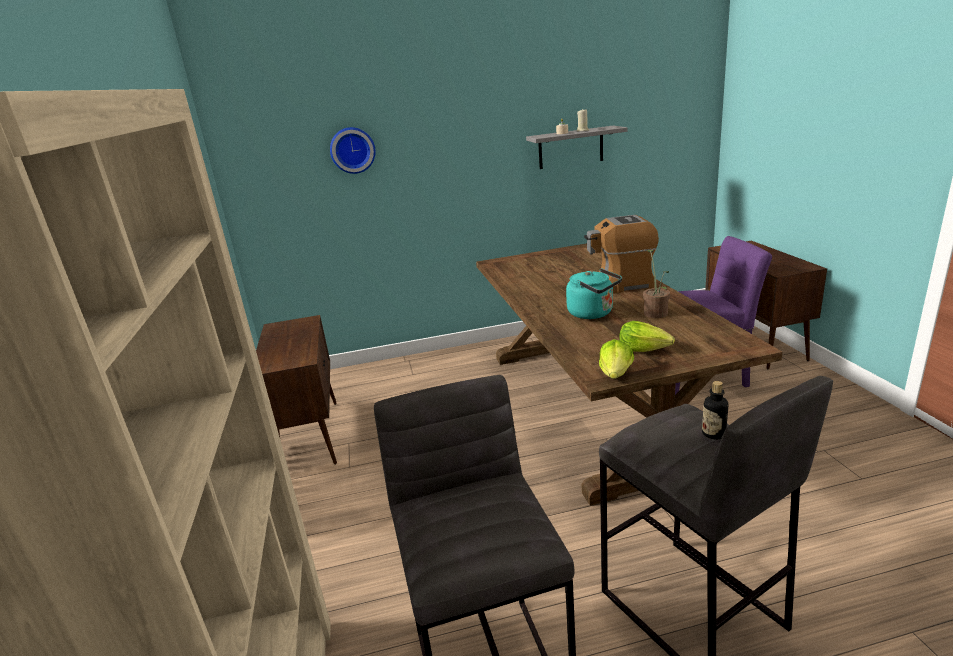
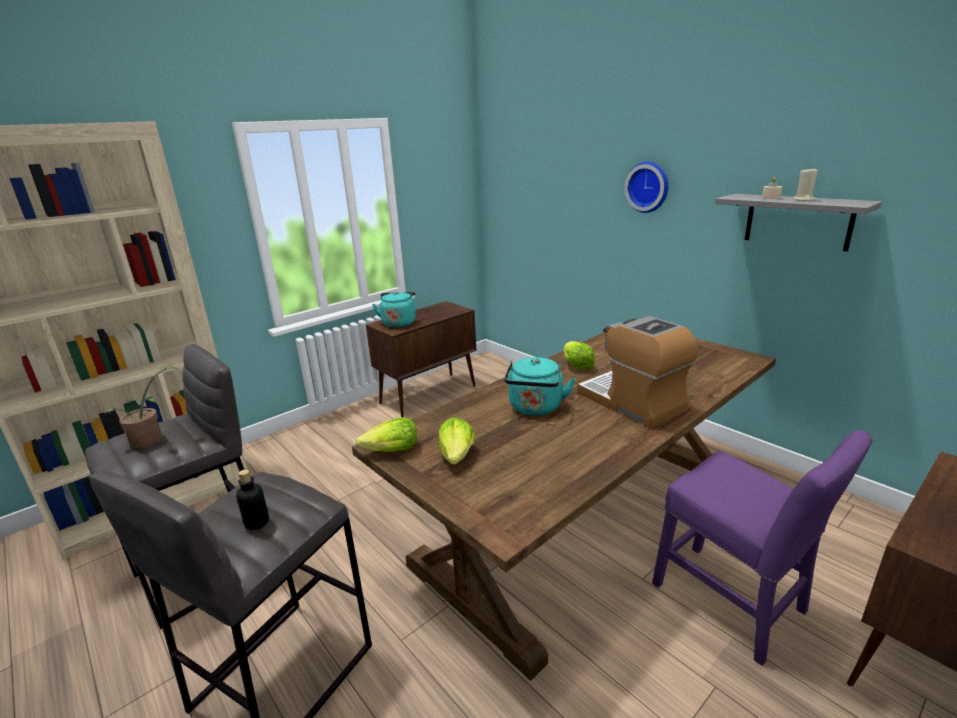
camera: 60 degrees right, 0 degrees up
(282, 355) = (399, 322): none -> turquoise kettle
(352, 150) = (562, 177): wall clock -> wall clock (648, 187)
(535, 289) = (576, 365): none -> lettuce
(655, 312) = (570, 444): potted plant -> potted plant (151, 439)

